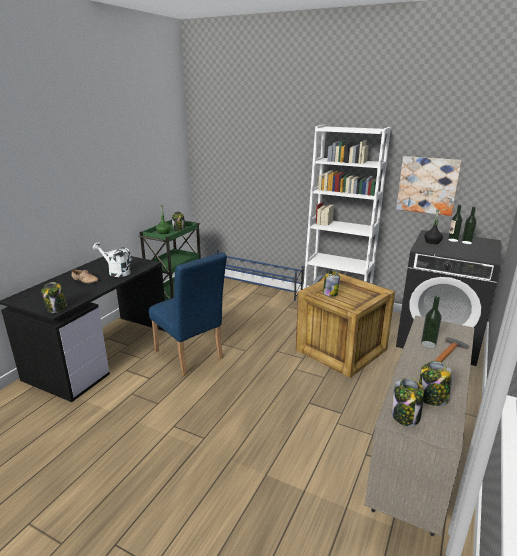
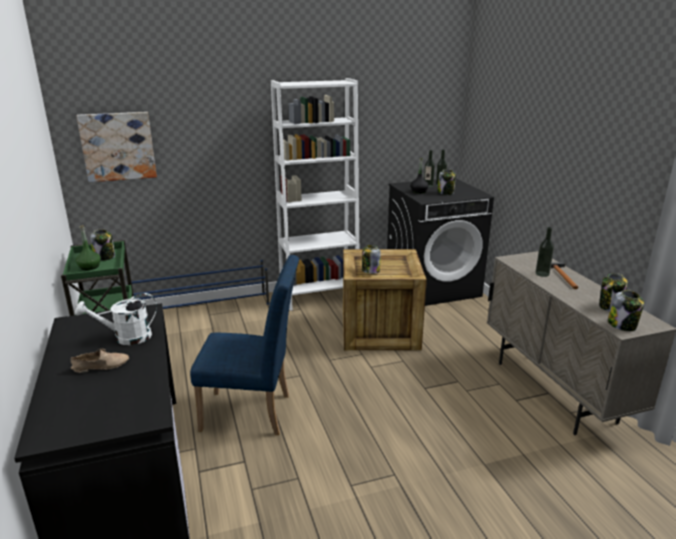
camera: 45 degrees left, 0 degrees up
(57, 308) = (148, 415): jar -> jar (446, 192)
(427, 185) = (387, 136): picture -> picture (118, 146)

